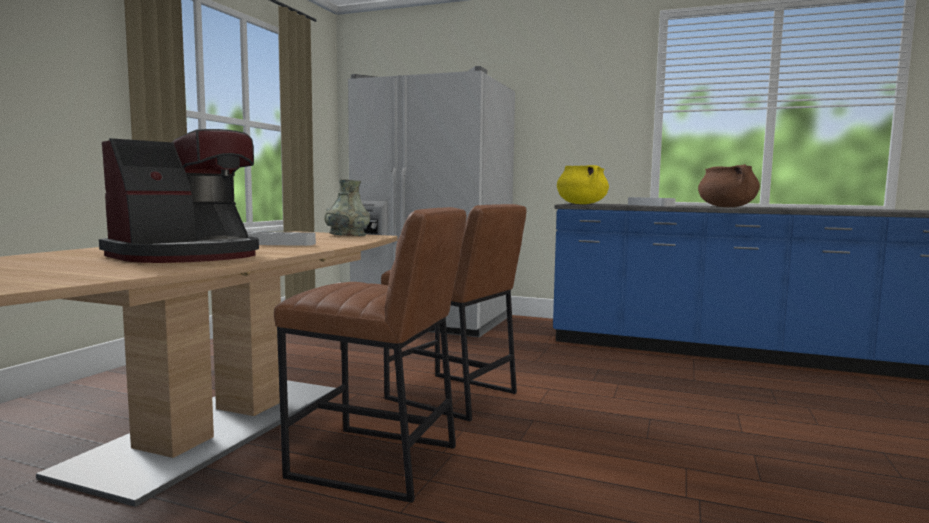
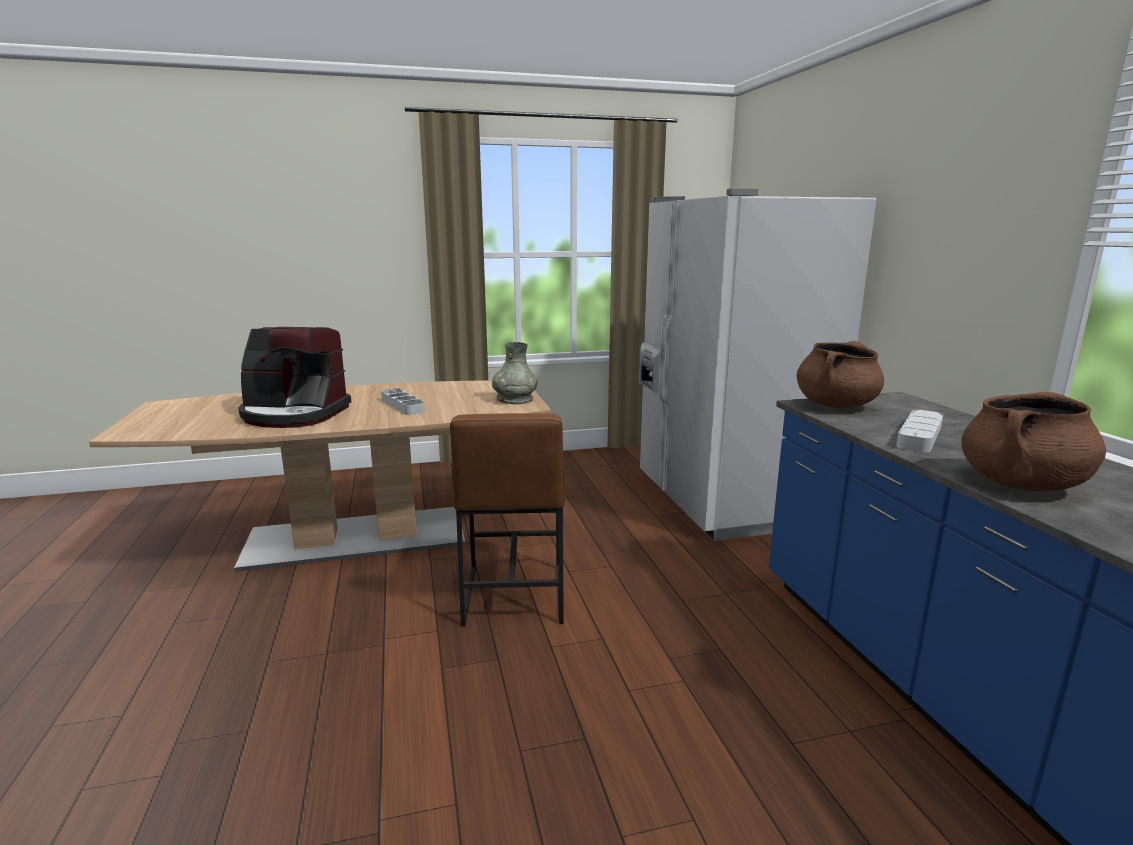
camera: 55 degrees right, 10 degrees up
(377, 462) = (344, 618): brown chair -> none
(581, 204) = (836, 405): yellow cooking pot -> brown cooking pot

